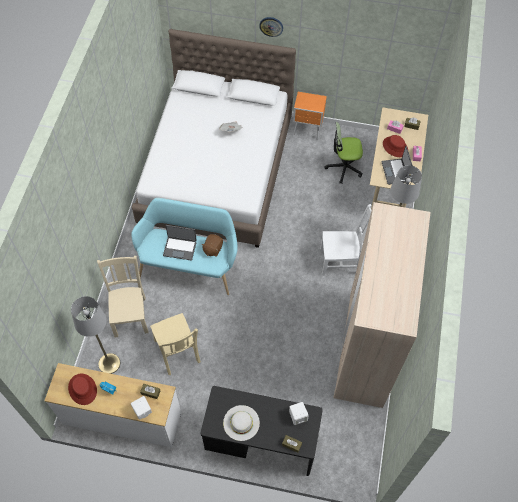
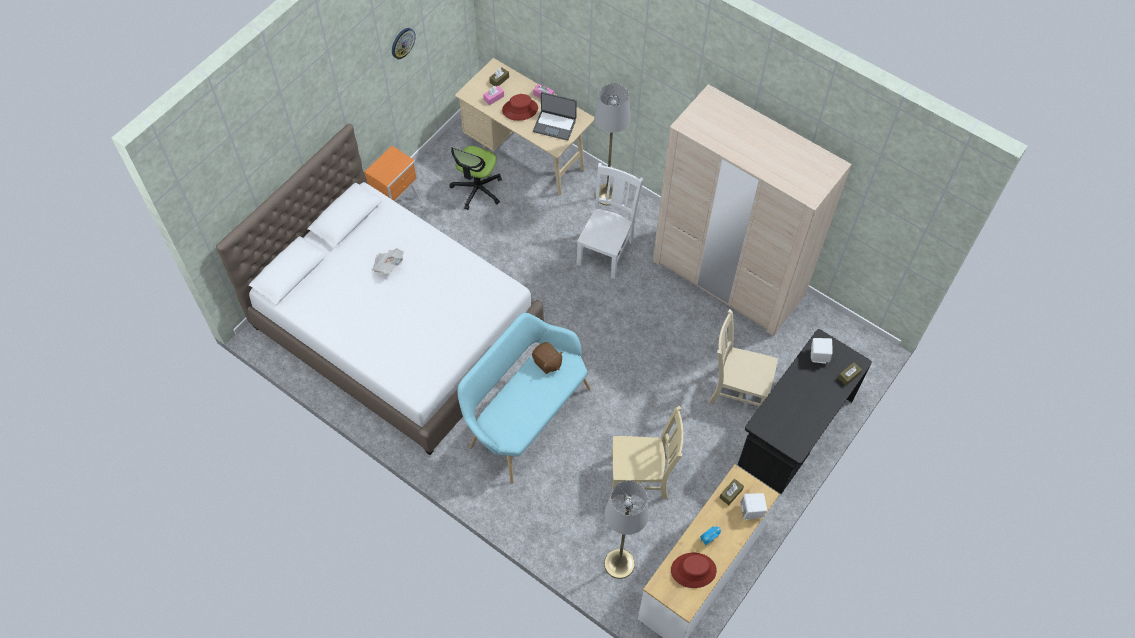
camera: 65 degrees left, 0 degrees up
(130, 315) = (562, 513): beige chair -> beige chair (737, 390)
(180, 248) = (526, 398): laptop -> none
(241, 422) = (803, 415): white hat -> none
(271, 26) = (312, 125): wall clock -> wall clock (402, 43)

